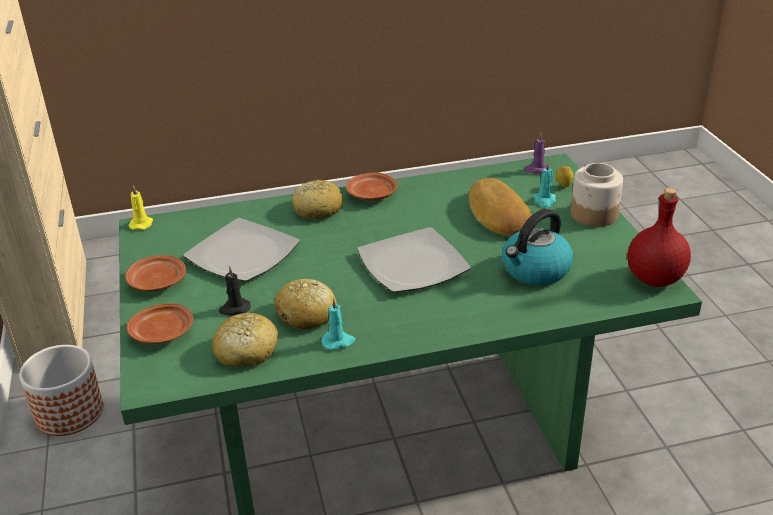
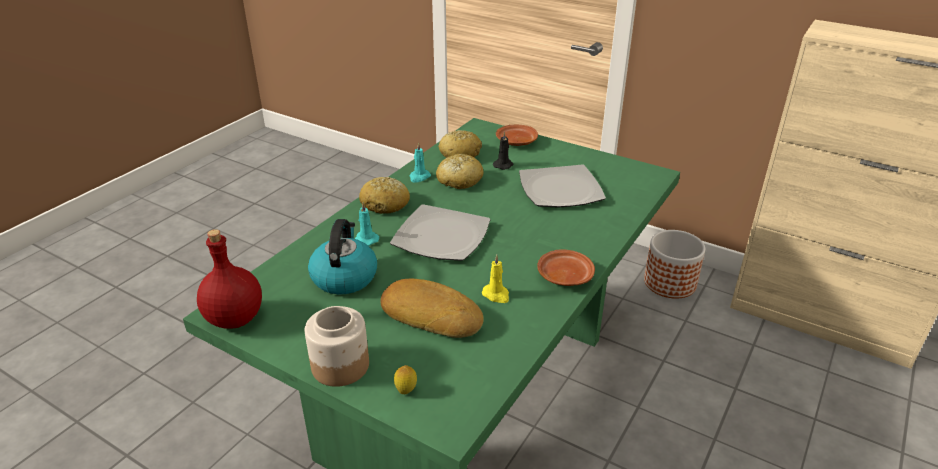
camera: 135 degrees right, 0 degrees up
(141, 223) = (660, 175): yellow candle -> yellow candle (496, 295)
(157, 282) = (572, 156): brown plate -> none
(317, 209) = (579, 241): bread -> bread (385, 204)
(536, 170) = (461, 401): purple candle -> none
(544, 201) = (406, 357): turquoise candle -> turquoise candle (366, 239)

